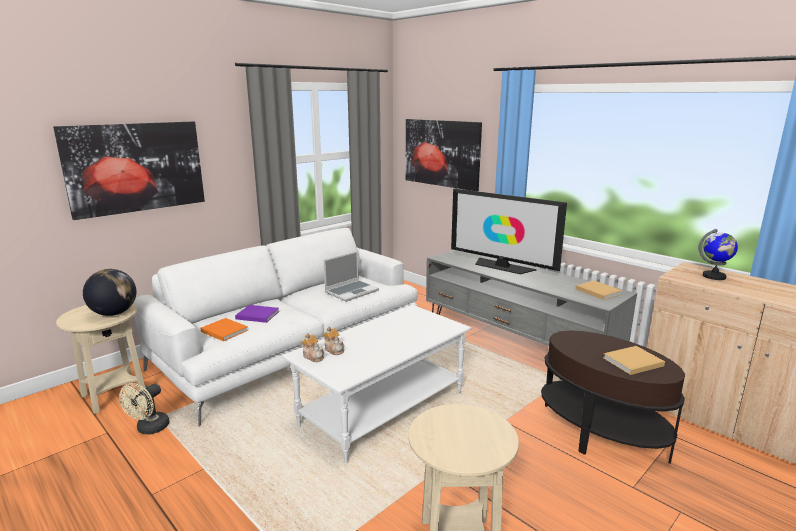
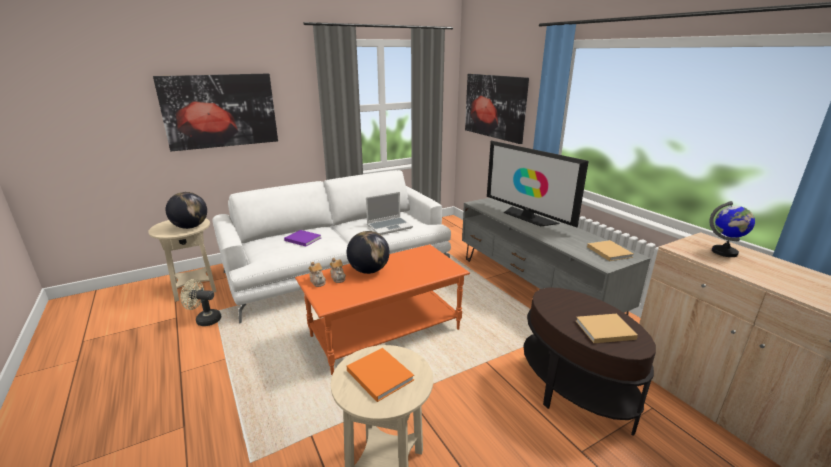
camera: 15 degrees right, 5 degrees up
(149, 429) = (205, 320): beige fan -> beige fan turned 60 degrees clockwise
(223, 330) = (270, 249): orange book -> orange book (378, 374)
(364, 338) = (369, 270): none -> globe
(383, 408) = (385, 332): white coffee table -> orange coffee table

